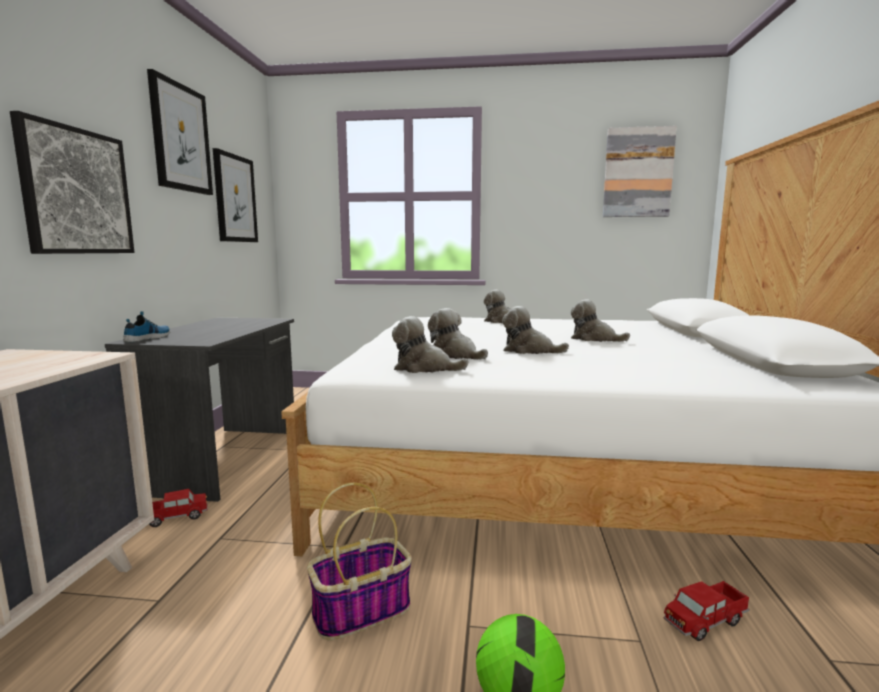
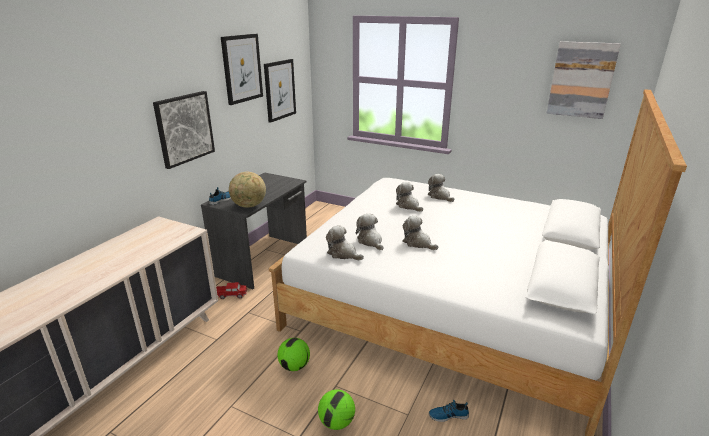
camera: 20 degrees right, 15 degrees up
(209, 339) = (249, 206): none -> globe
(362, 610) = (294, 366): basket -> football
(594, 339) = (476, 233): plush toy -> plush toy (408, 206)
(705, 620) = (448, 415): toy truck -> shoe

